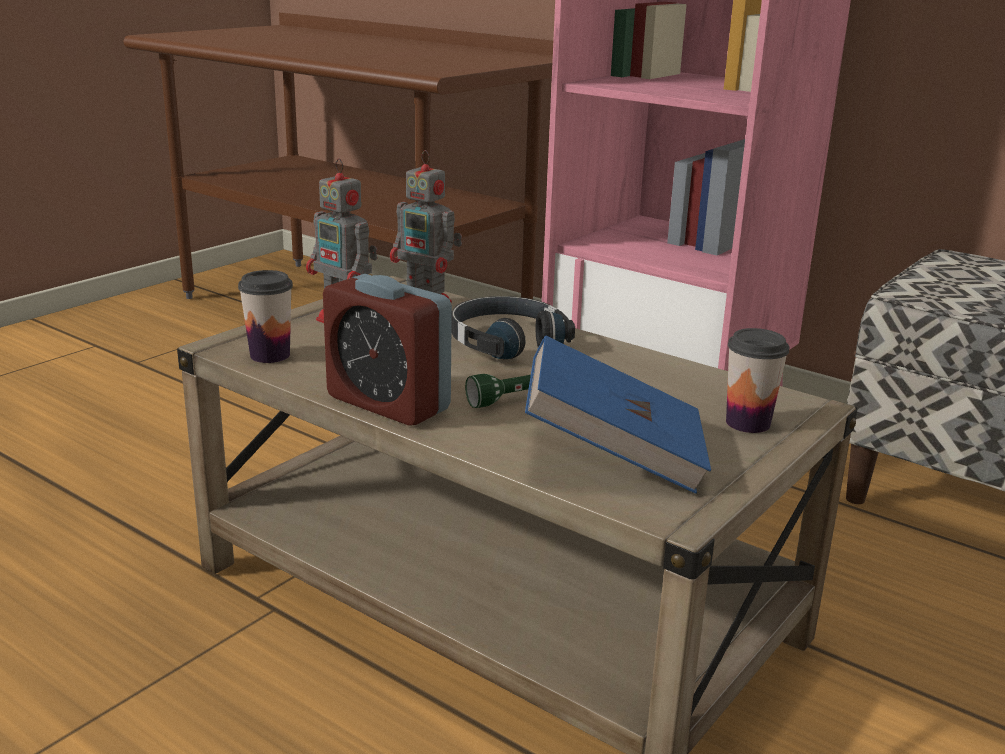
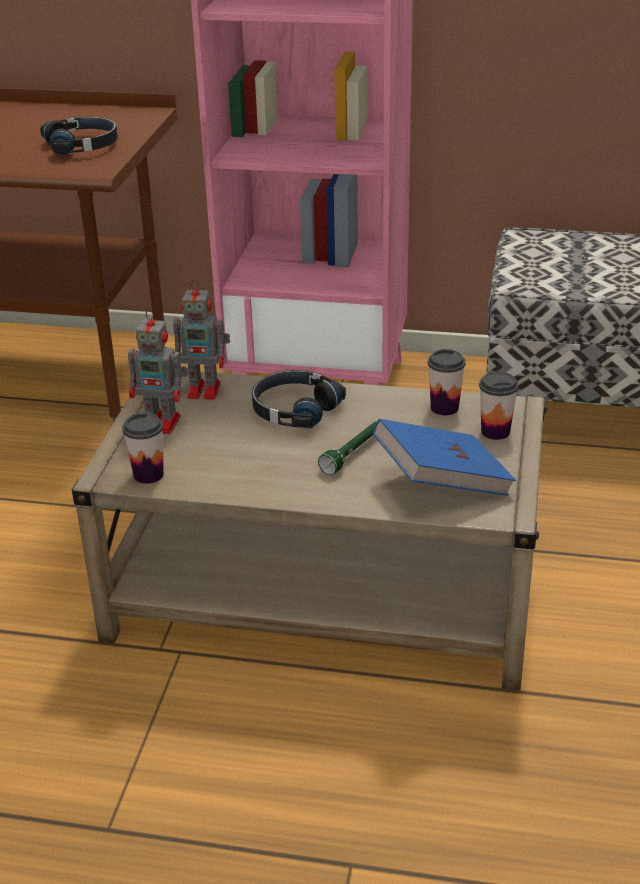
camera: 25 degrees left, 10 degrees up
(388, 403) = (272, 489): alarm clock -> none
(449, 62) = (83, 146): none -> black headphones
(699, 383) = (444, 408): none -> cup

